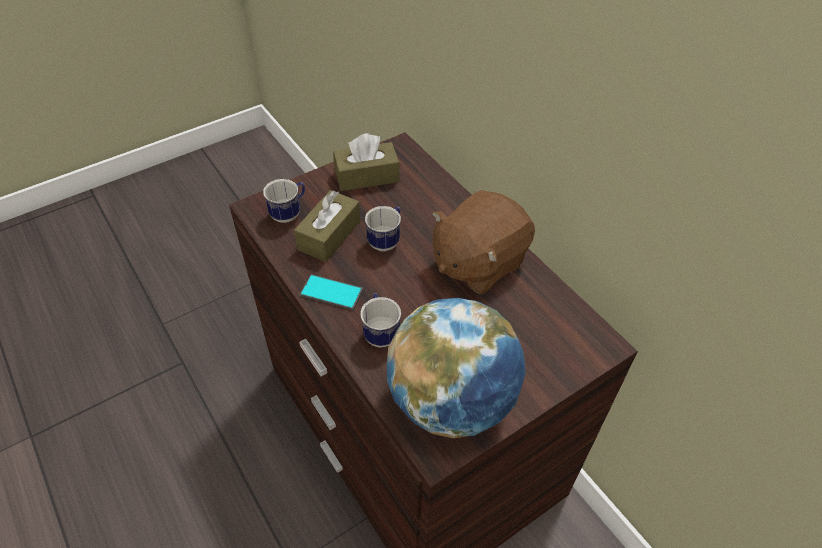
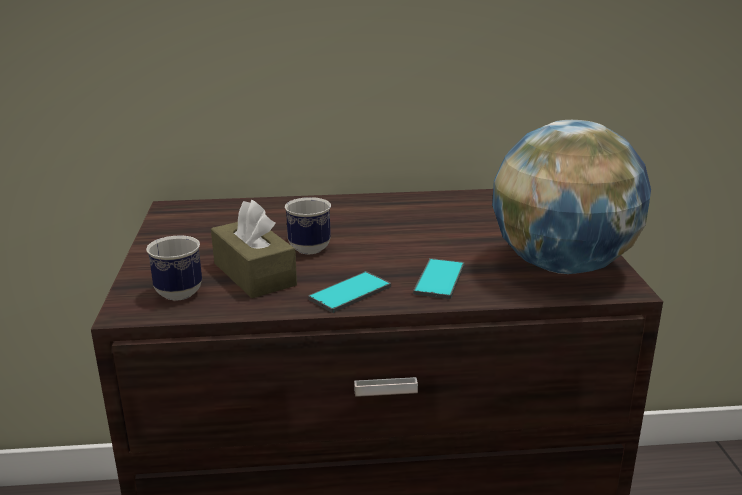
camera: 60 degrees left, 25 degrees down
(367, 176) = (190, 233): brown tissue box -> none
(380, 332) = (439, 279): mug -> phone
(478, 262) = (394, 214): brown plush toy -> none

